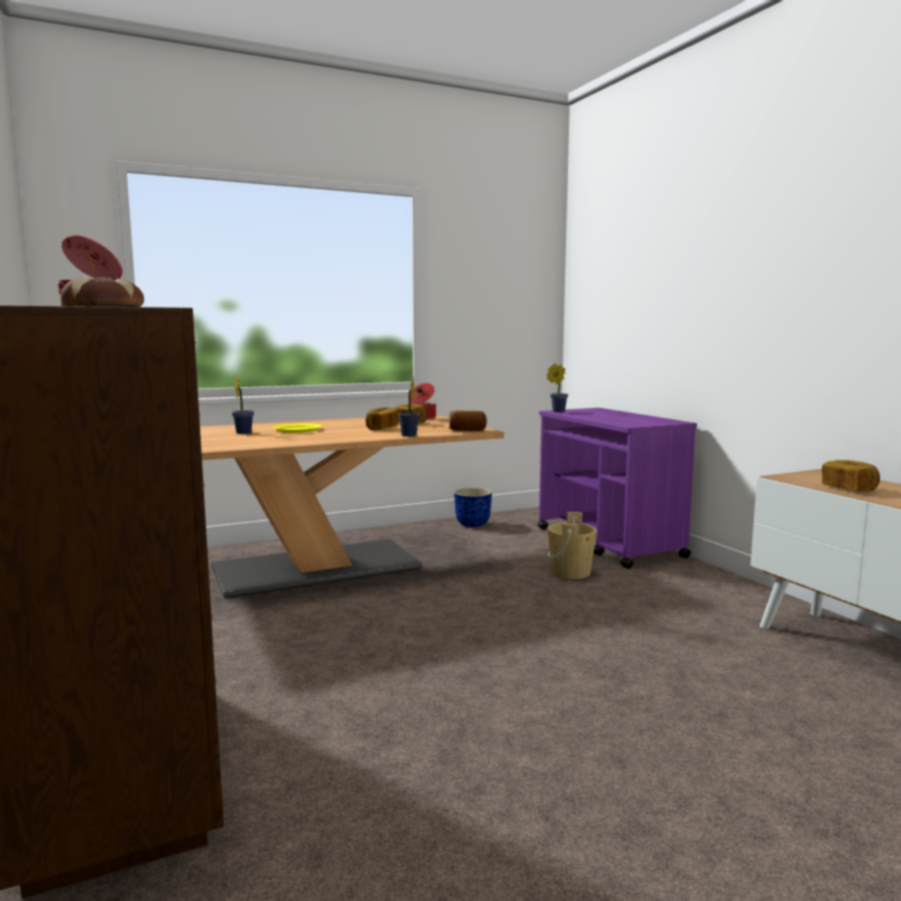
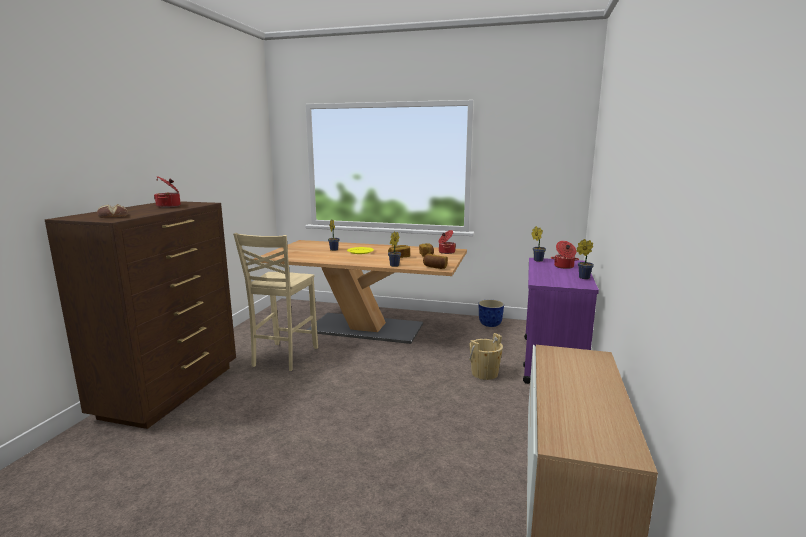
camera: 40 degrees right, 5 degrees up
(255, 640) = (283, 357): none -> beige chair
(601, 413) = (564, 267): none -> cooking pot
(650, 417) = (582, 277): none -> potted plant
(849, 489) = (559, 373): bread -> none

